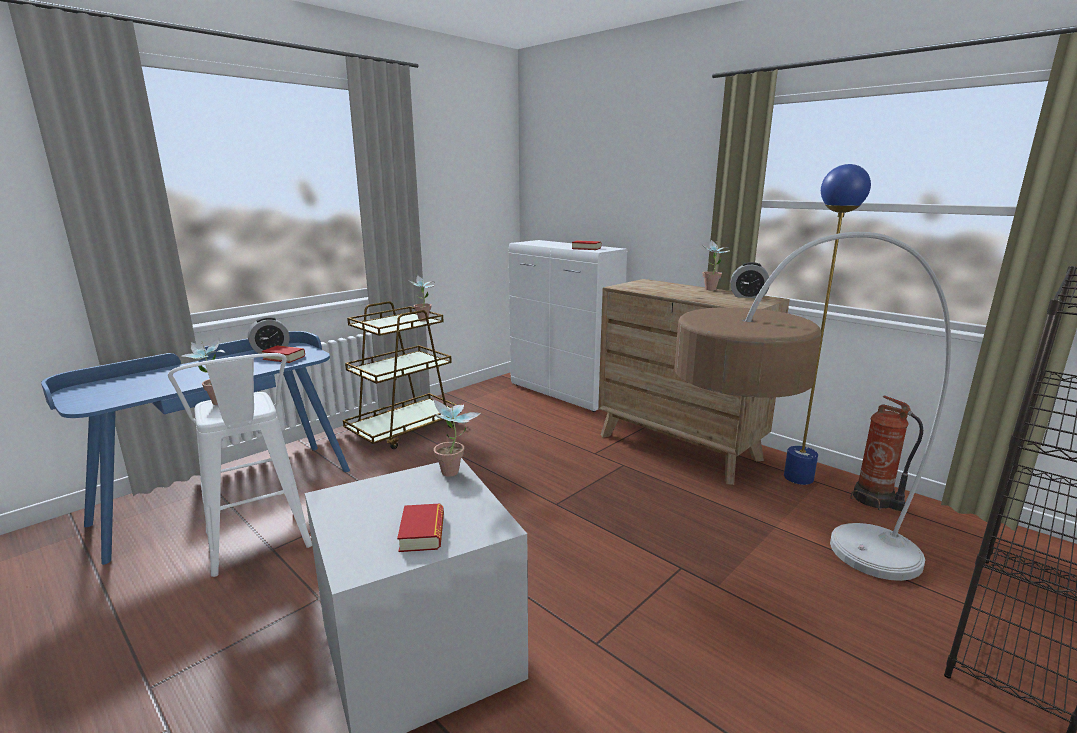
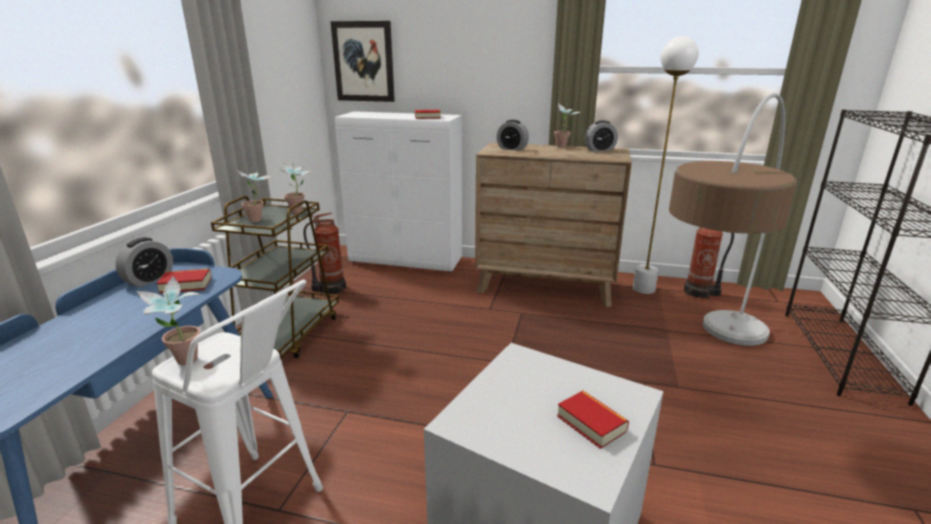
camera: 30 degrees left, 5 degrees up
(455, 474) = (532, 359): potted plant -> potted plant (259, 220)
(474, 403) = (331, 288): none -> fire extinguisher
(550, 193) = (363, 62): none -> picture
(651, 286) = (512, 149): none -> alarm clock
(798, 478) = (644, 289): blue floor lamp -> white floor lamp

